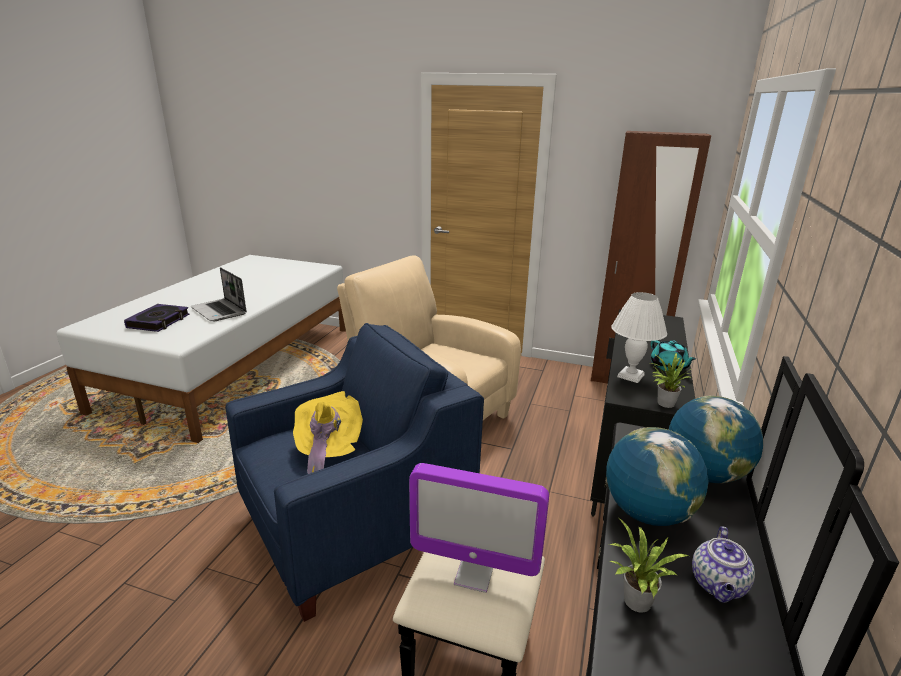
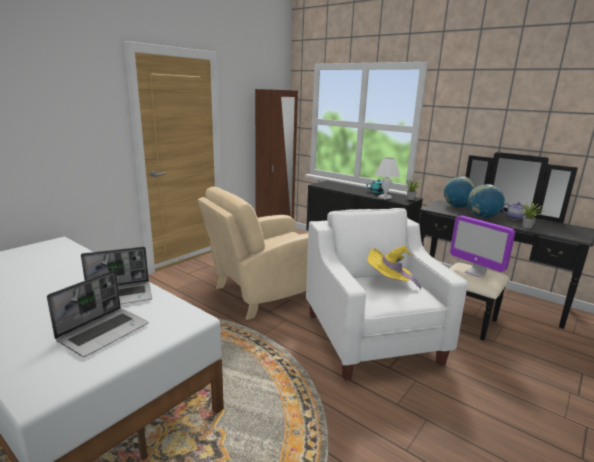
camera: 70 degrees left, 5 degrees down
(159, 321) = (104, 332): book -> laptop
(356, 527) = (371, 337): blue armchair -> white armchair
(474, 574) = (475, 272): monitor -> monitor turned 105 degrees clockwise

